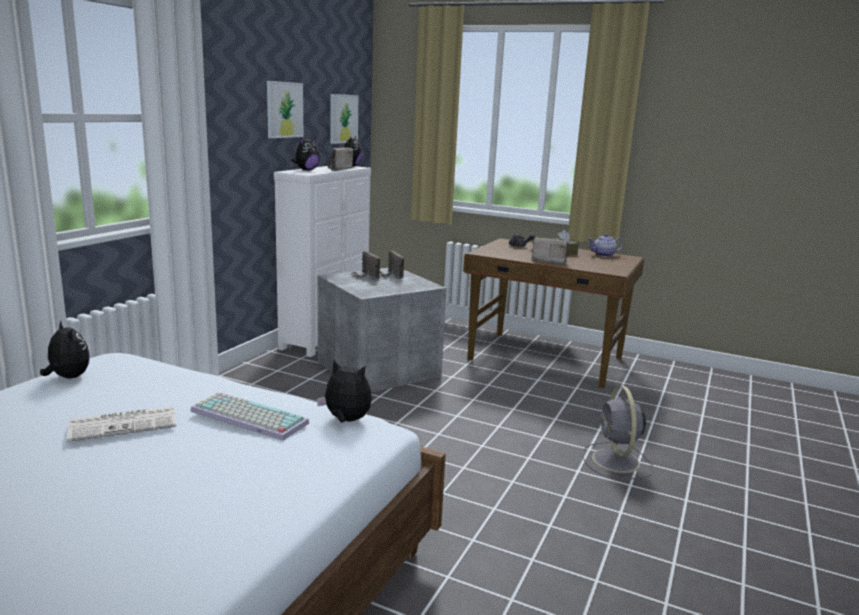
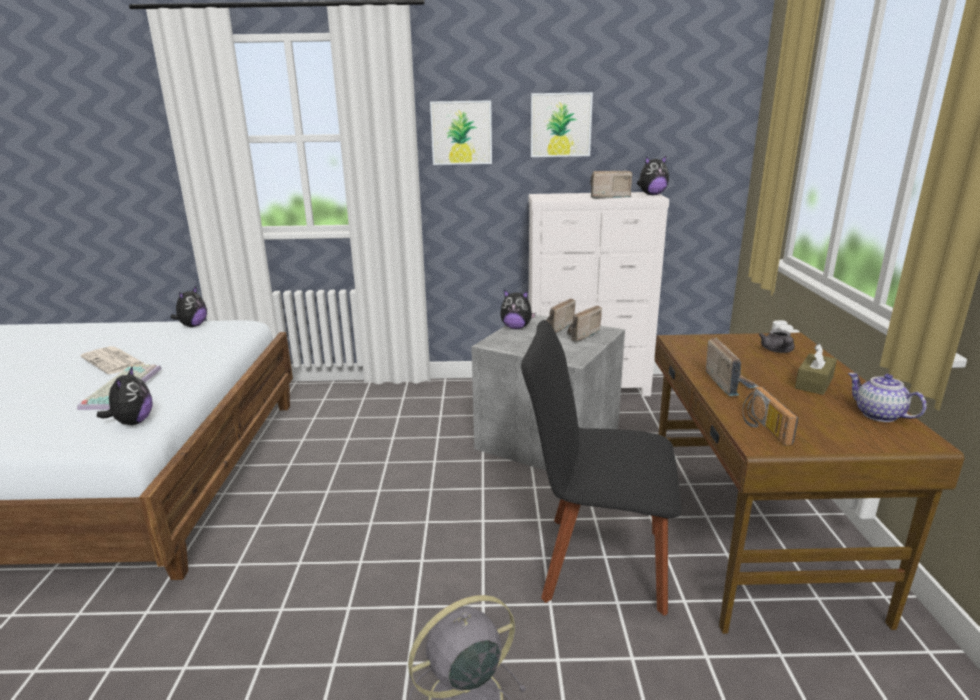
camera: 65 degrees right, 5 degrees up
(306, 170) = (567, 195): plush toy -> plush toy (516, 327)
(343, 118) = (682, 133): picture -> picture (461, 133)
(529, 397) = (596, 562): none -> black chair
(601, 268) = (762, 427): none -> radio

